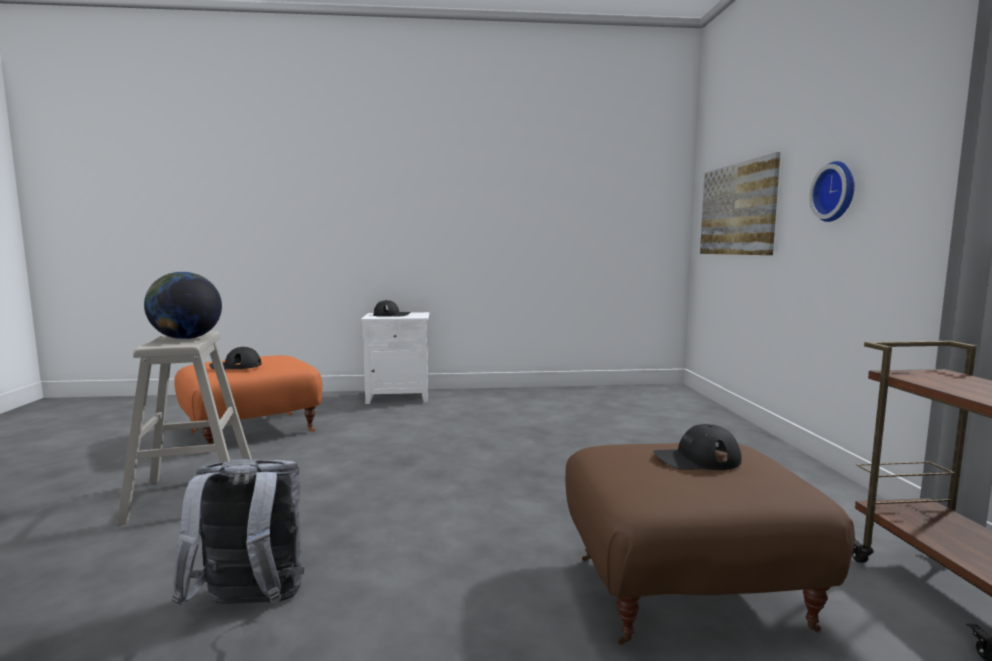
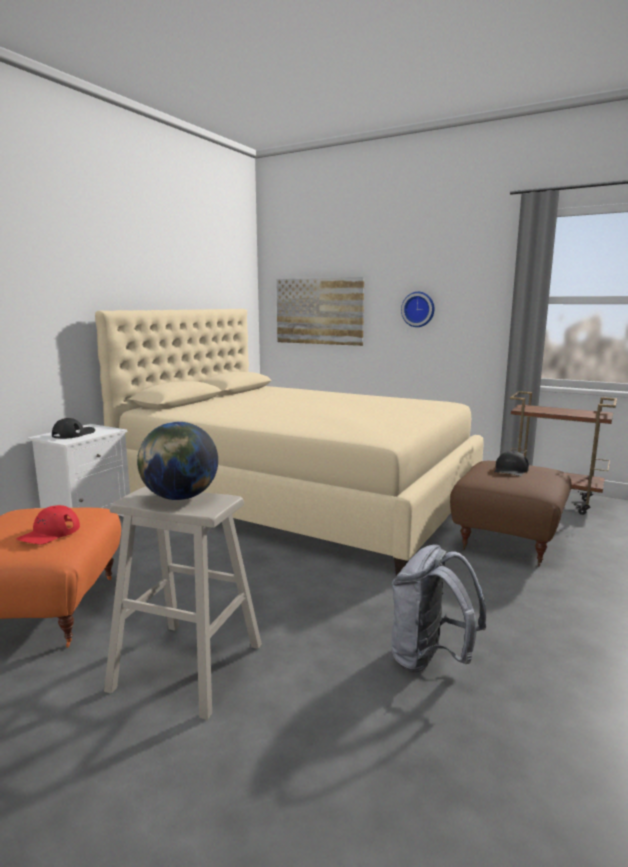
camera: 55 degrees left, 5 degrees up
(235, 366) = (49, 533): black cap -> red cap
(577, 435) = (299, 496): none -> beige bed

